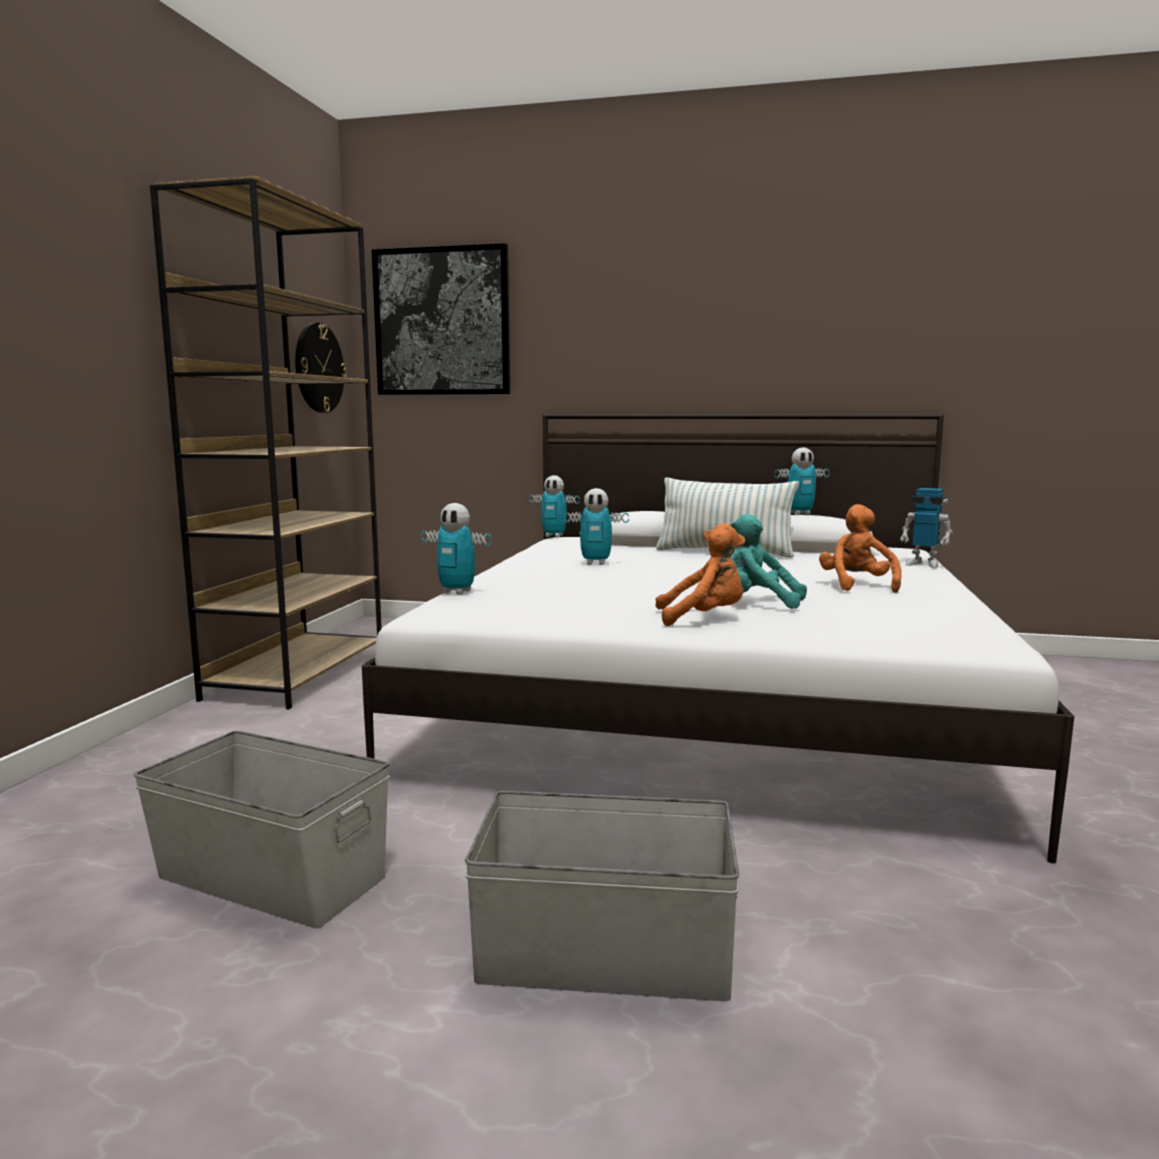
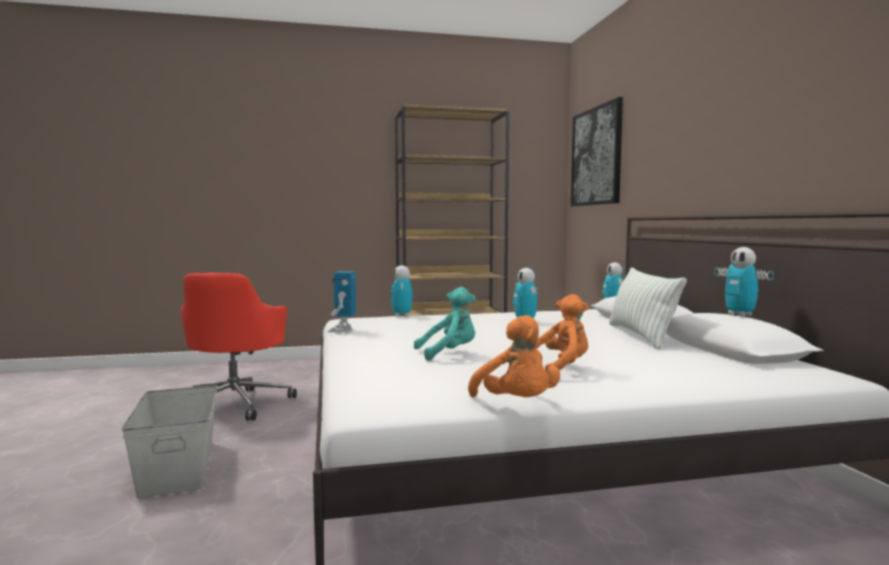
camera: 65 degrees right, 5 degrees down
(271, 878) = (236, 403): grey storage box -> red office chair
(319, 368) = (529, 192): wall clock -> none
(704, 618) = (384, 348): orange plush toy -> orange plush toy (516, 404)
(759, 602) = (449, 353): turquoise plush toy -> turquoise plush toy turned 75 degrees clockwise
(923, 564) = (737, 383): toy robot -> toy robot (342, 330)

